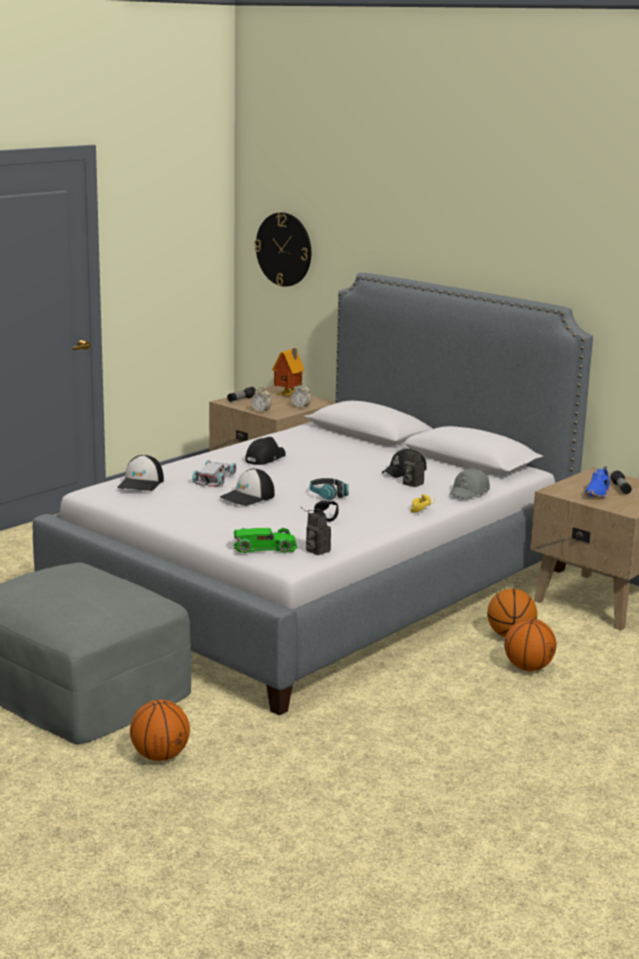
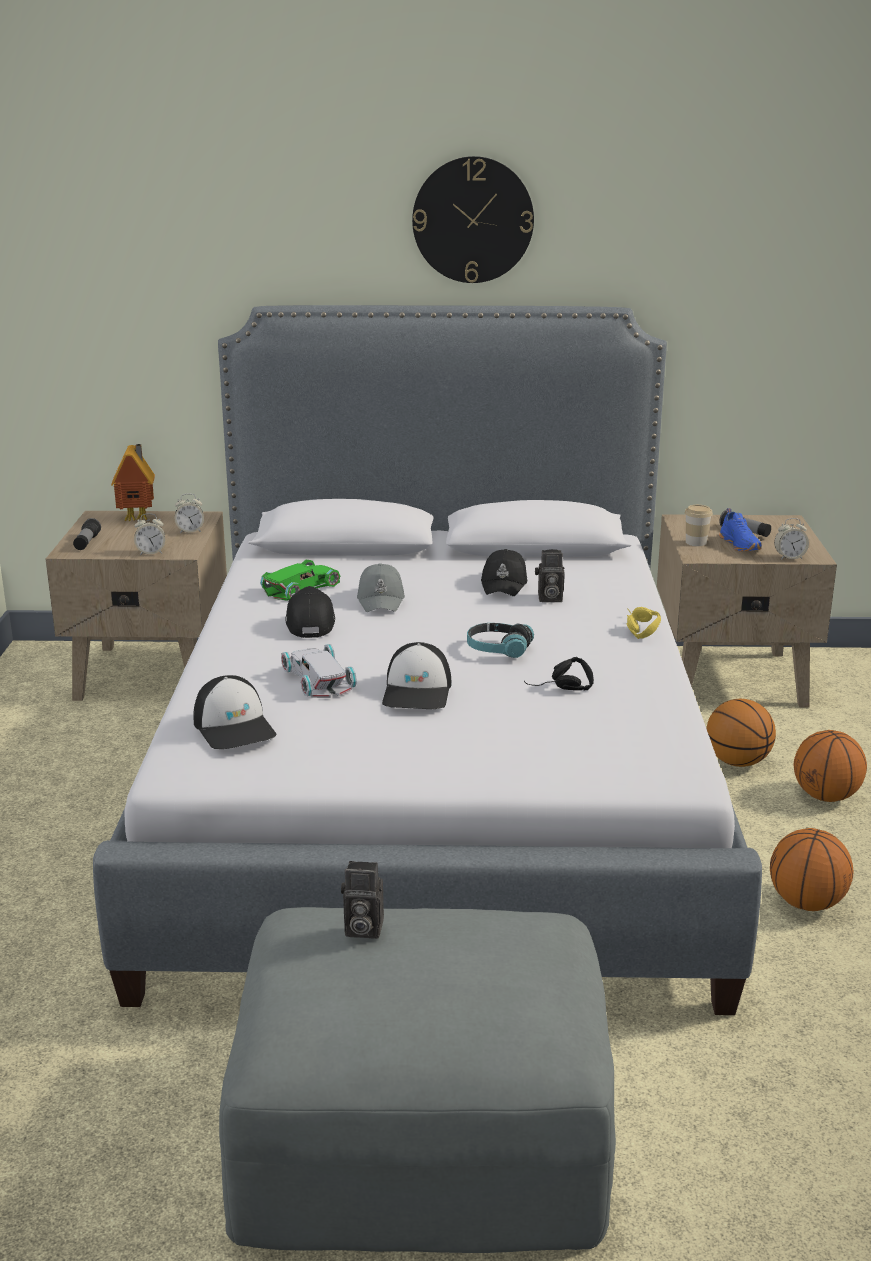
camera: 40 degrees left, 5 degrees up
(160, 756) = (731, 1186): basketball -> basketball (806, 903)
(265, 547) = (607, 764): green toy car -> green toy car (302, 587)
(284, 249) = (77, 291): wall clock -> wall clock (473, 220)
(316, 550) = (669, 742): camera -> camera (361, 929)
(469, 492) = (629, 588): grey cap -> grey cap (381, 599)
(572, 485) = (696, 542): none -> cup
(612, 507) = (789, 557): none -> alarm clock

